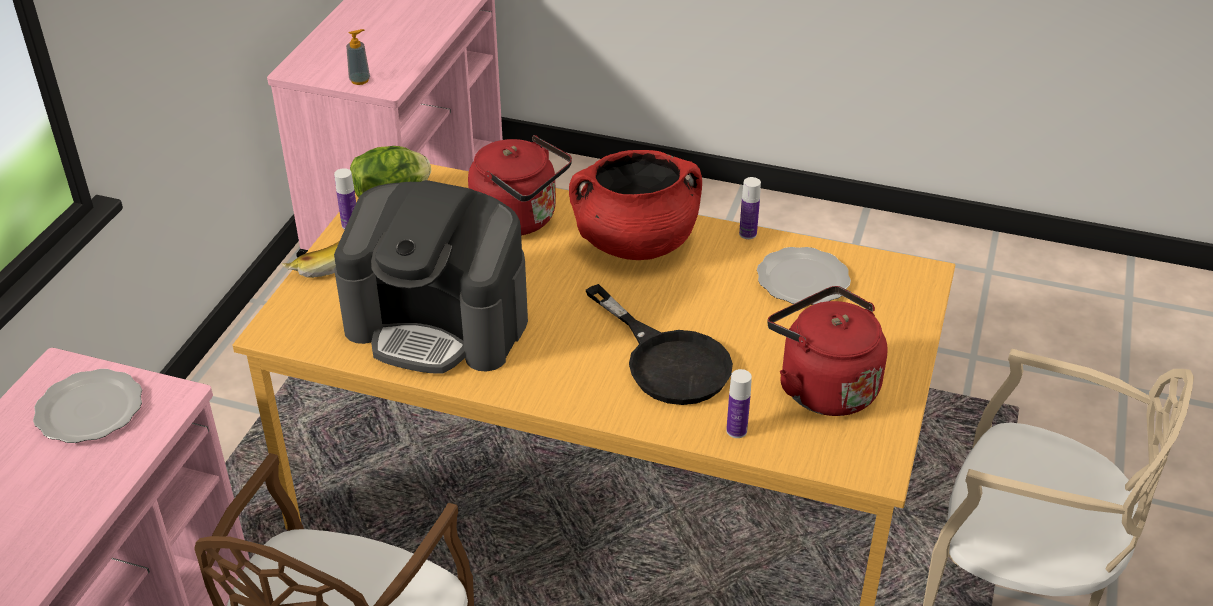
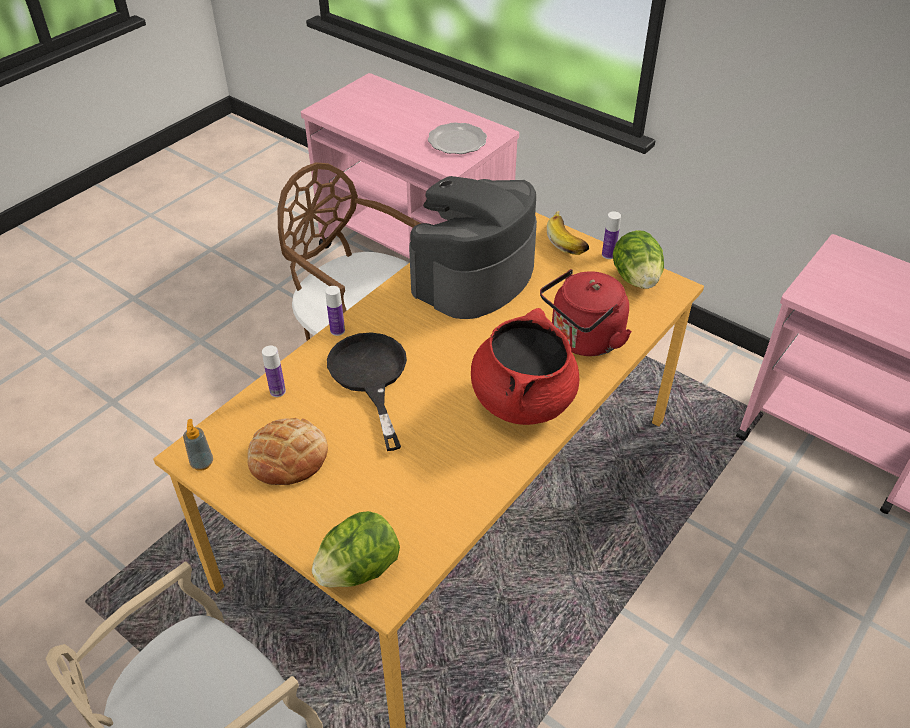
camera: 110 degrees right, 5 degrees up
(360, 80) = (820, 281): soap dispenser -> soap dispenser (202, 463)
(667, 360) = (370, 377): black frying pan -> black frying pan turned 90 degrees clockwise
(748, 234) = (504, 479): bottle -> bottle (337, 330)
(803, 280) = (420, 494): plate -> none
(823, 386) = (288, 456): red kettle -> bread
(911, 295) = (359, 569): none -> lettuce

